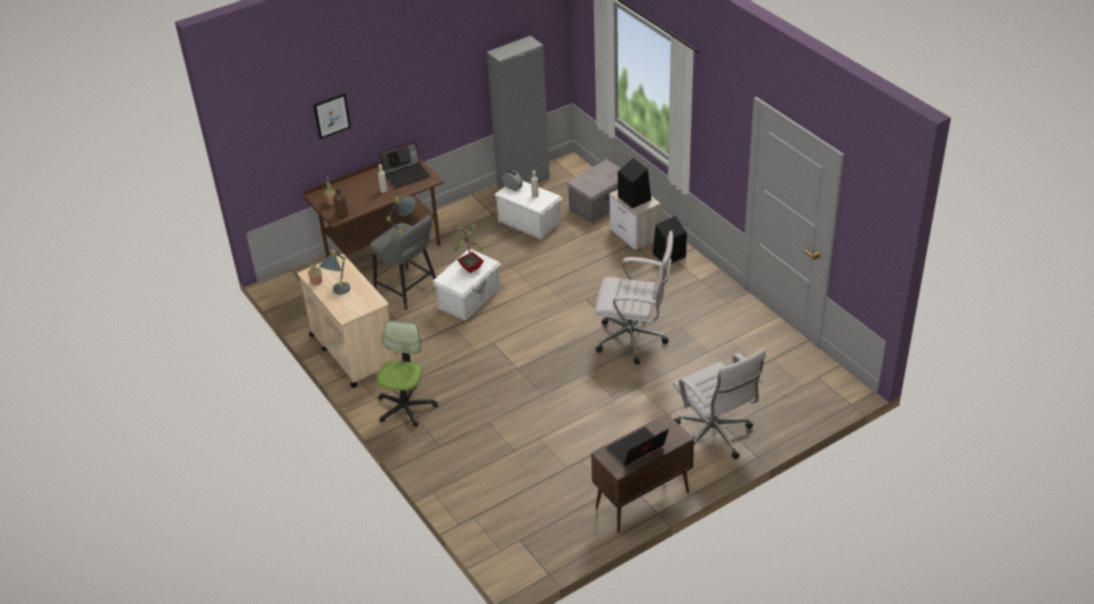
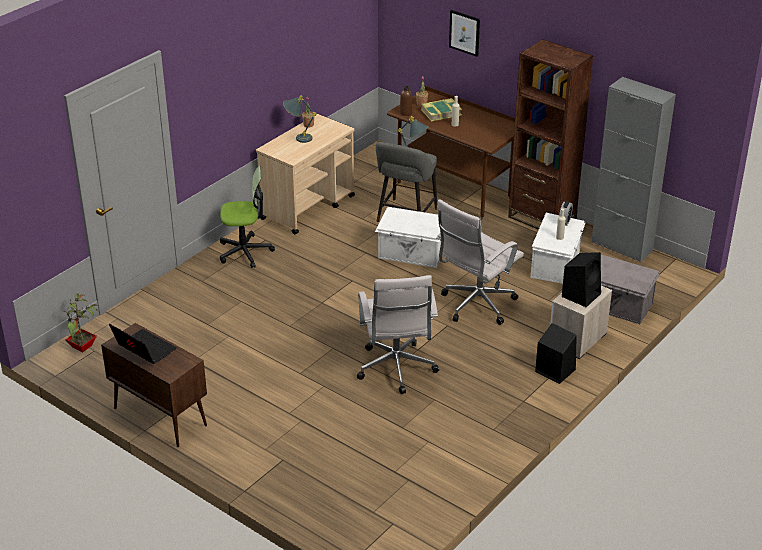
camera: 70 degrees right, 5 degrees down
(356, 194) = (440, 112): none -> book
(406, 174) = (487, 130): laptop -> none
(458, 213) = (542, 218): none -> brown bookcase
(472, 267) = (418, 224): potted plant -> potted plant (83, 347)
(715, 437) = (265, 453): white office chair -> white office chair (475, 306)

